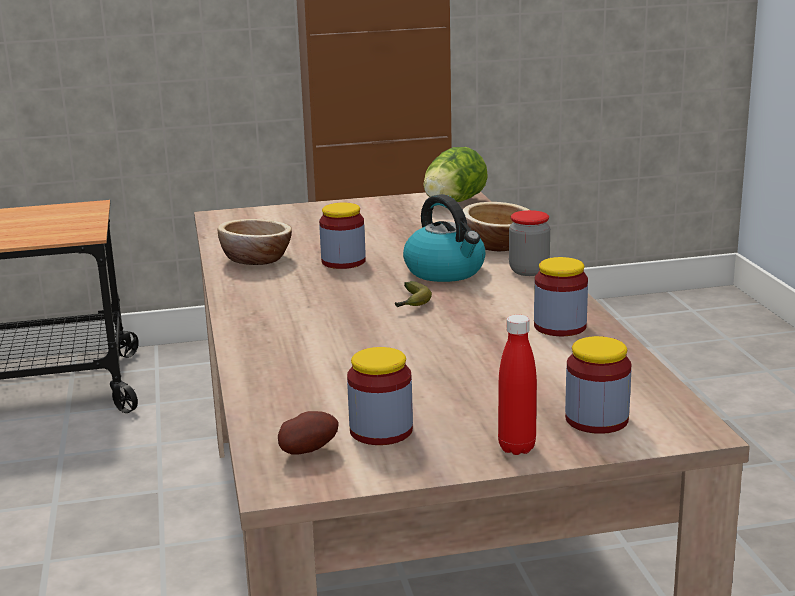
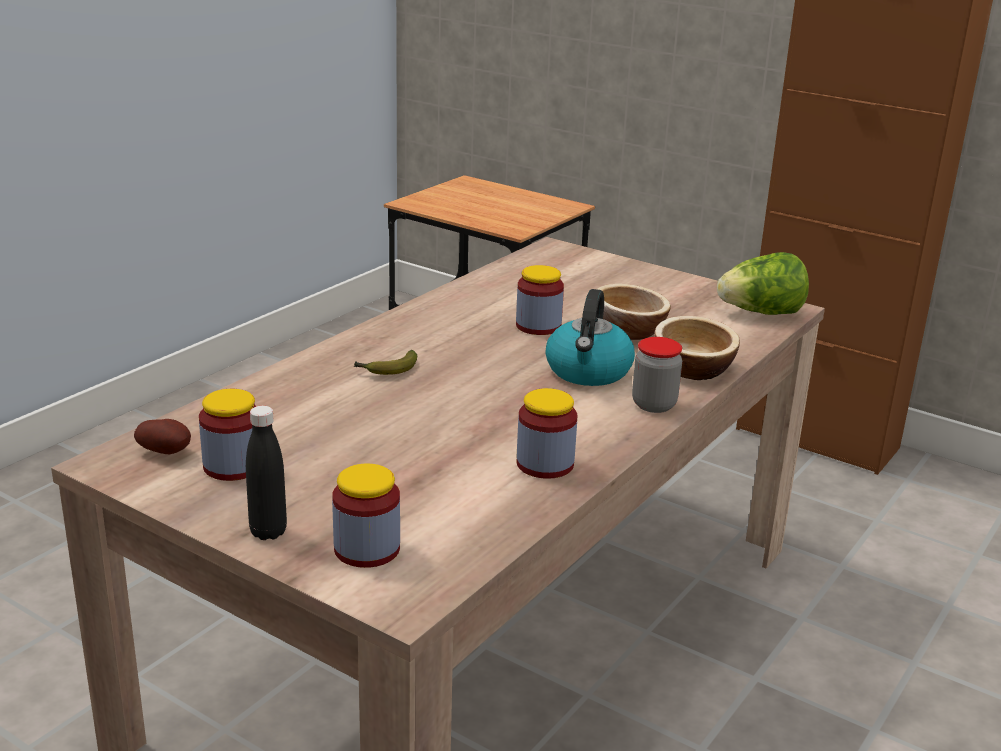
camera: 45 degrees right, 5 degrees up
(256, 259) = (486, 296): bowl -> bowl (628, 331)
(411, 303) = (495, 384): banana -> banana (387, 370)
(516, 447) = (268, 532): red bottle -> black bottle

